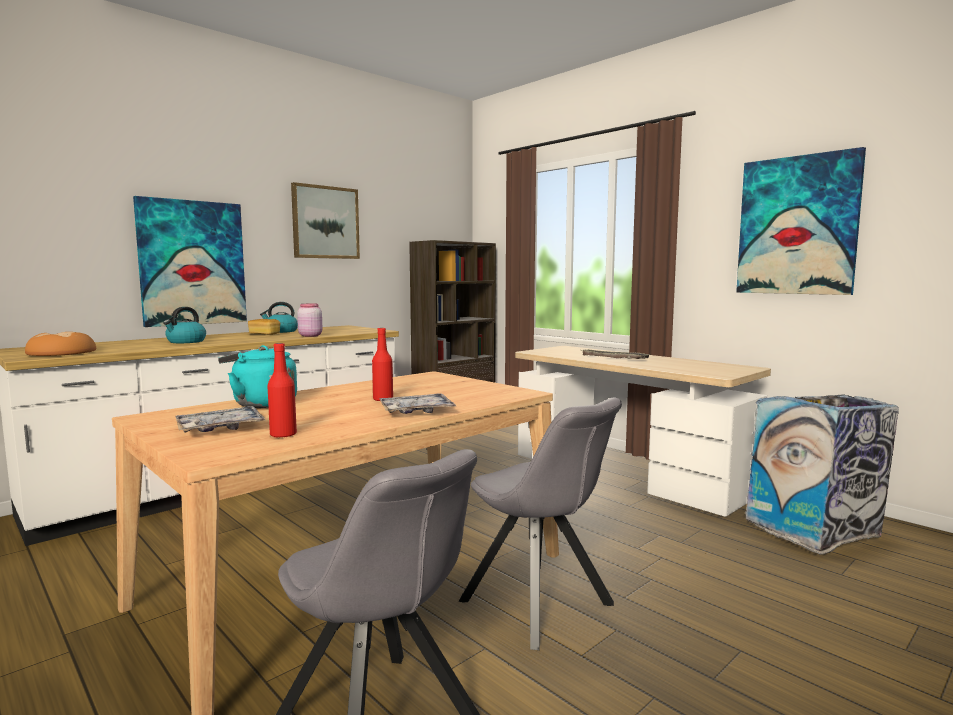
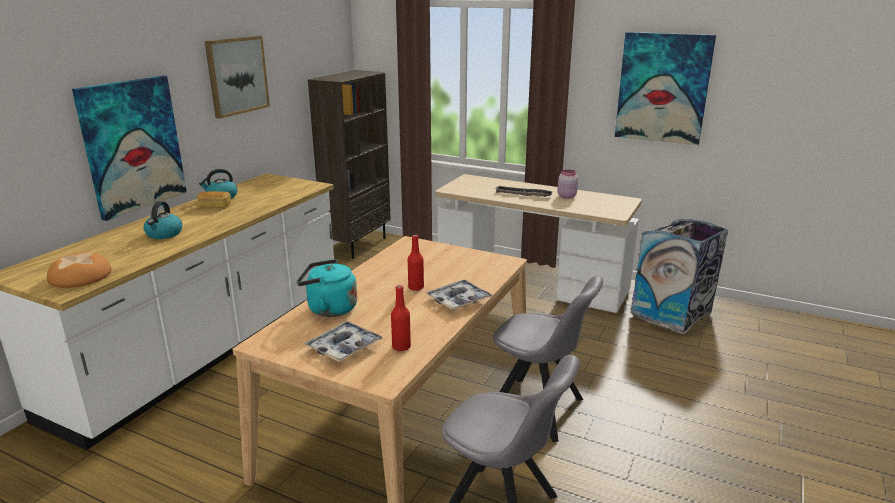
camera: 20 degrees left, 15 degrees up
(310, 335) = (266, 205): pink jar -> pink jar (566, 196)

